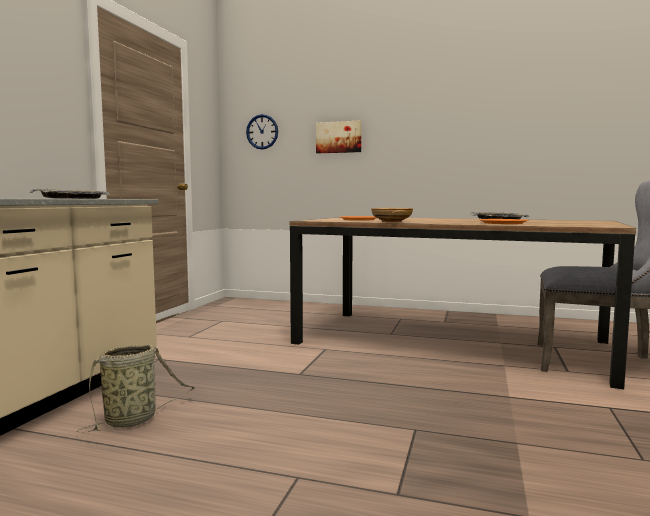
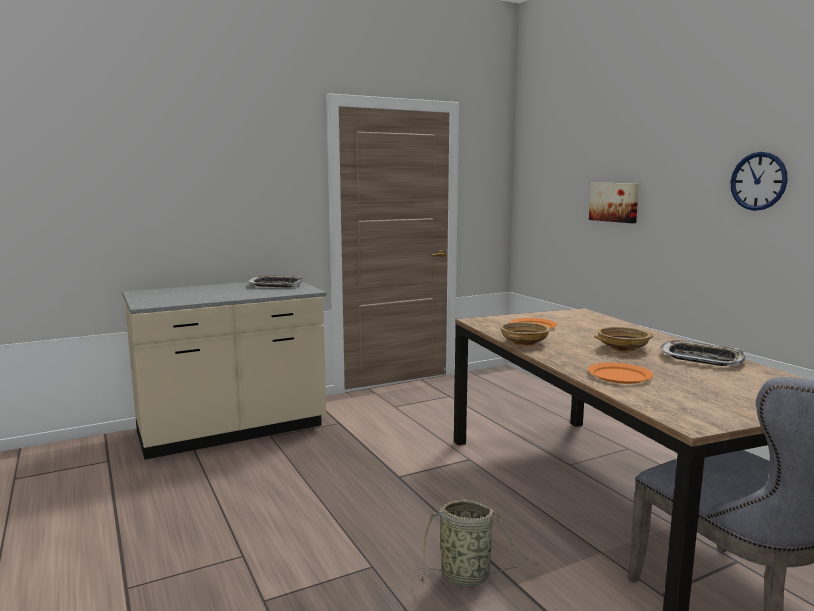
camera: 45 degrees right, 5 degrees up
(134, 420) = (245, 470): basket -> basket (468, 577)
(262, 132) = (545, 189): wall clock -> wall clock (758, 181)
(449, 220) = (623, 348): none -> beige bowl

